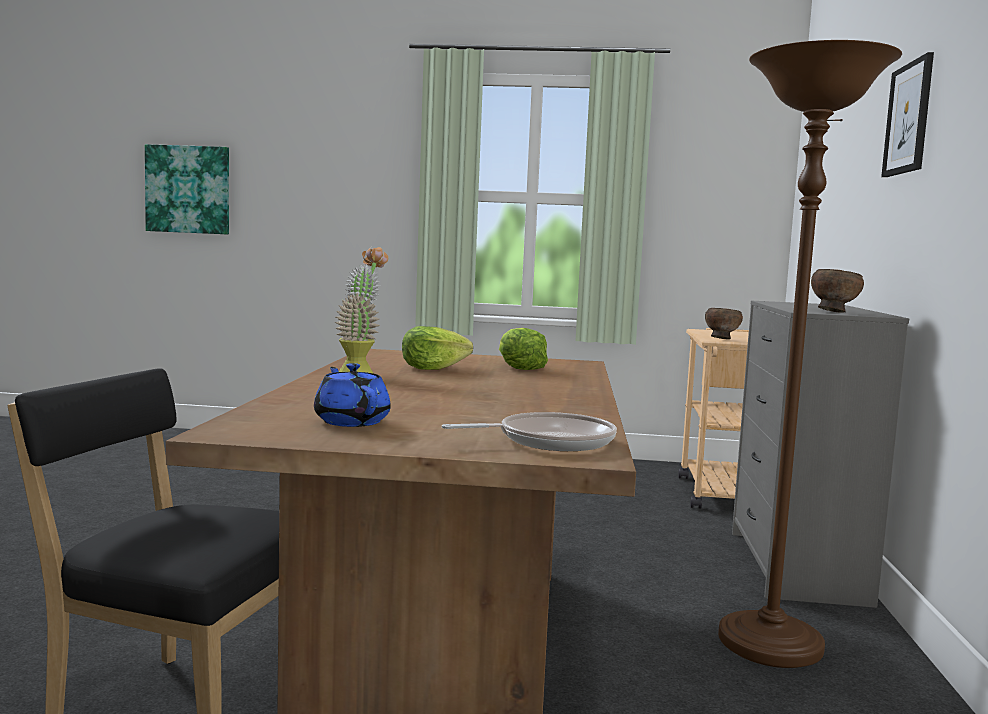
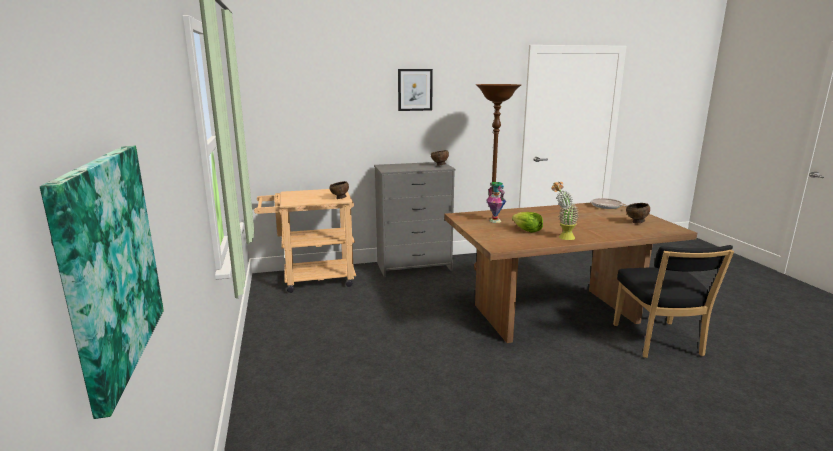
camera: 110 degrees left, 10 degrees up
(351, 421) = (636, 222): blue teapot -> brown bowl
(519, 367) = (495, 220): lettuce -> vase

